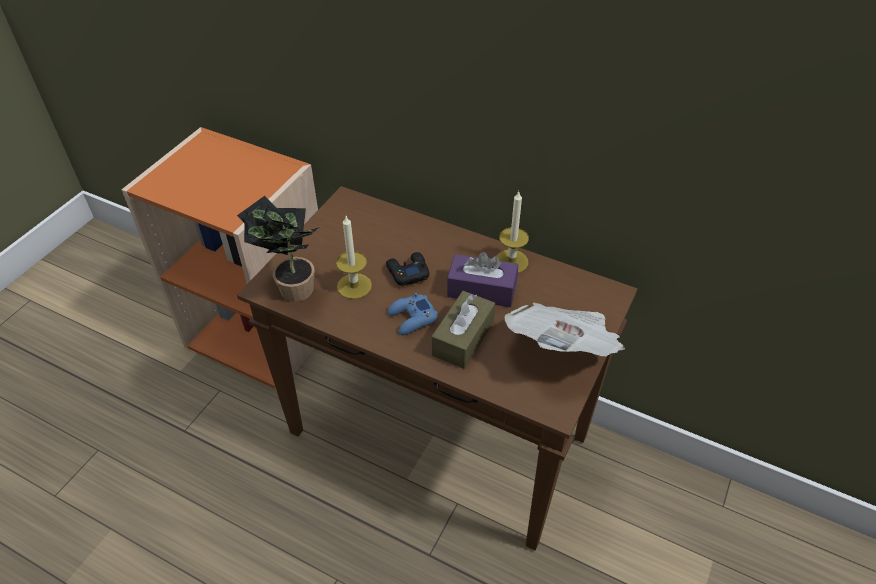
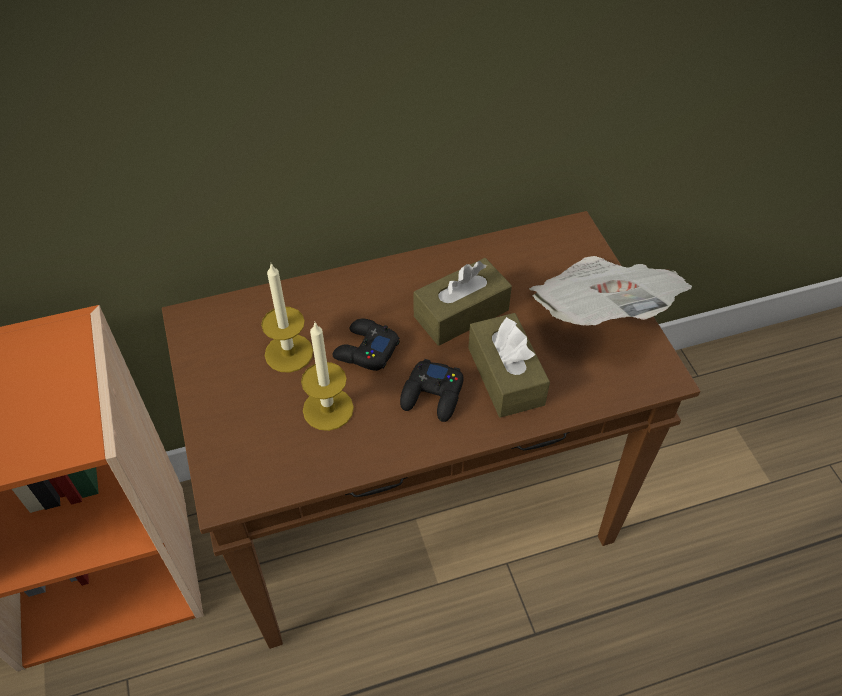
camera: 45 degrees left, 5 degrees up
(291, 288) = (259, 467): potted plant -> none
(412, 318) = (433, 395): blue game controller -> black game controller
(481, 290) = (461, 313): purple tissue box -> brown tissue box
(511, 261) = (452, 263): candle -> candle (289, 353)

